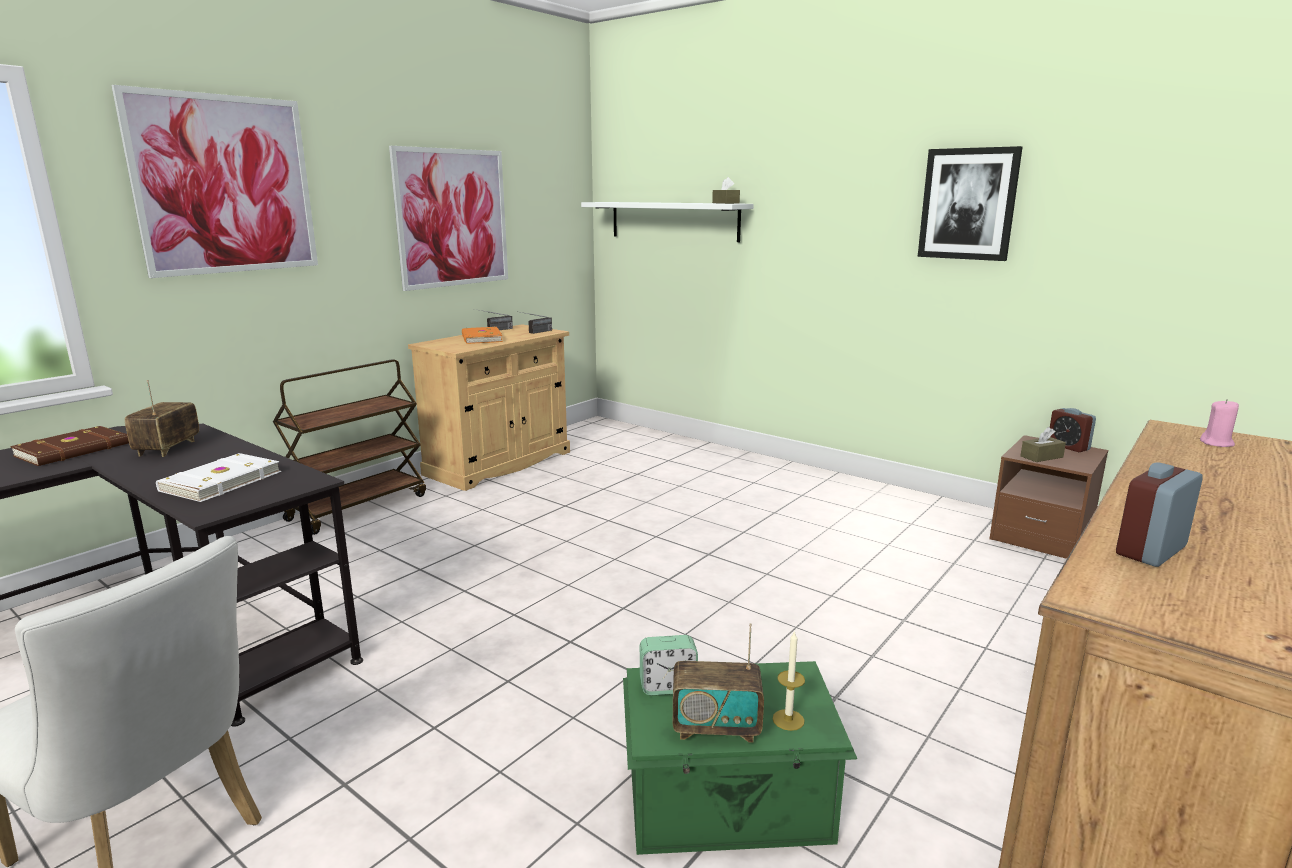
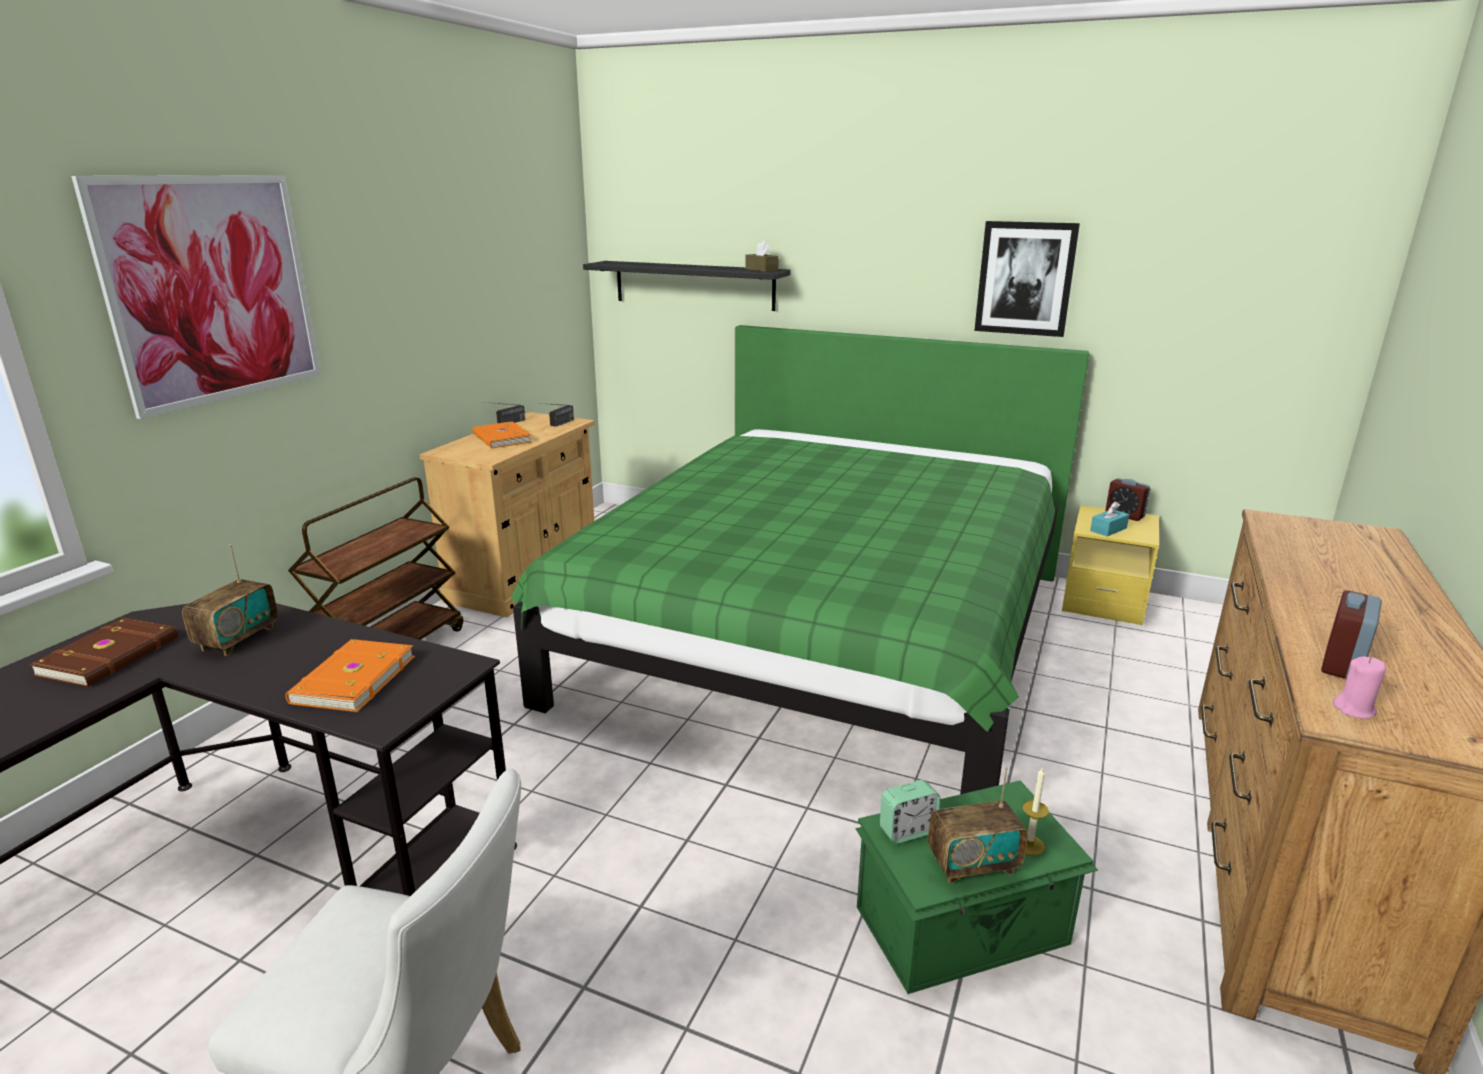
camera: 15 degrees left, 5 degrees up
(168, 448) = (237, 639): radio -> radio turned 150 degrees counterclockwise
(219, 481) = (351, 679): white book -> orange book
(452, 218) = (454, 298): picture -> none
(673, 221) = (694, 285): white shelf -> black shelf
(732, 533) = (823, 634): none -> green bed
(1041, 457) = (1108, 529): brown tissue box -> turquoise tissue box
(1041, 536) = (1103, 602): brown nightstand -> yellow nightstand
(1217, 443) = (1312, 534): pink candle -> pink candle (1354, 710)

